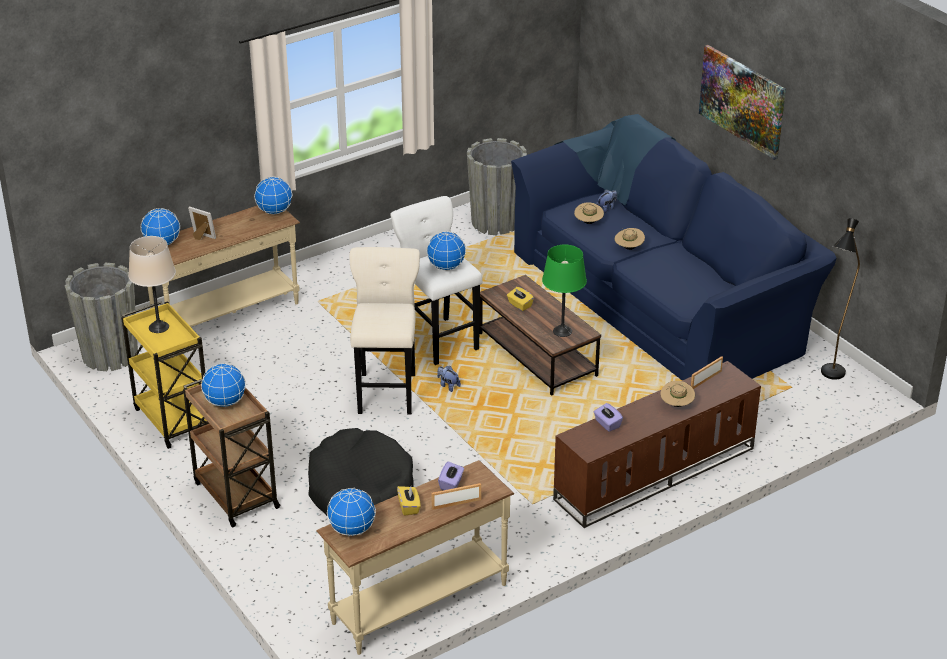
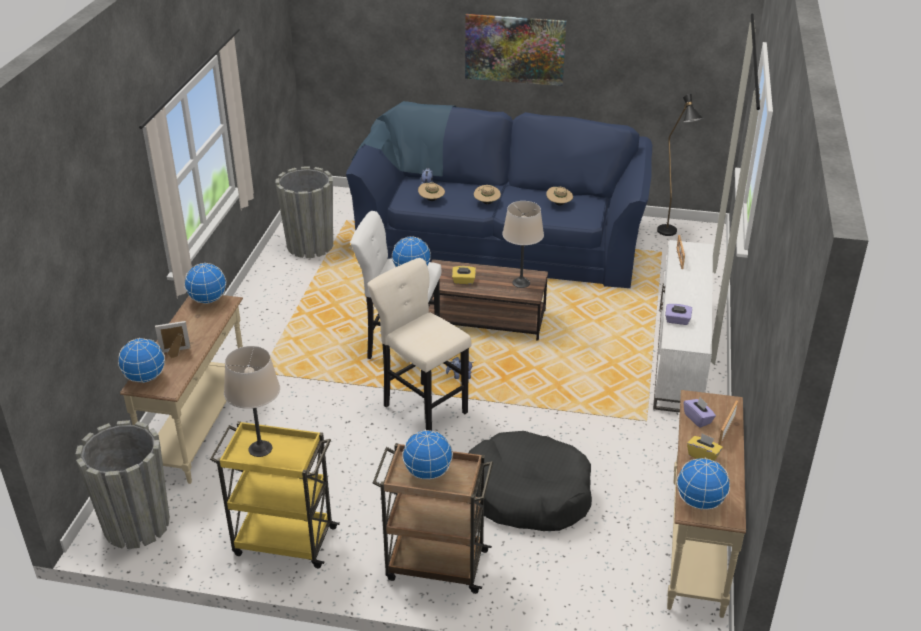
camera: 45 degrees left, 0 degrees up
(562, 331) = (521, 283): green table lamp -> beige table lamp
(654, 475) = (681, 352): brown tv stand -> white tv stand
(676, 404) = (691, 283): beige hat -> beige hat (559, 204)

